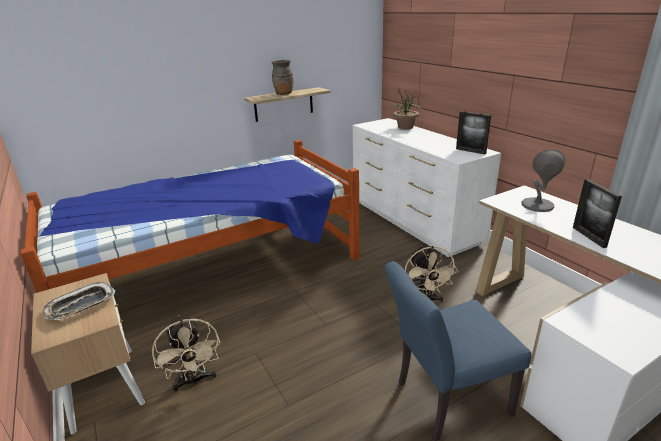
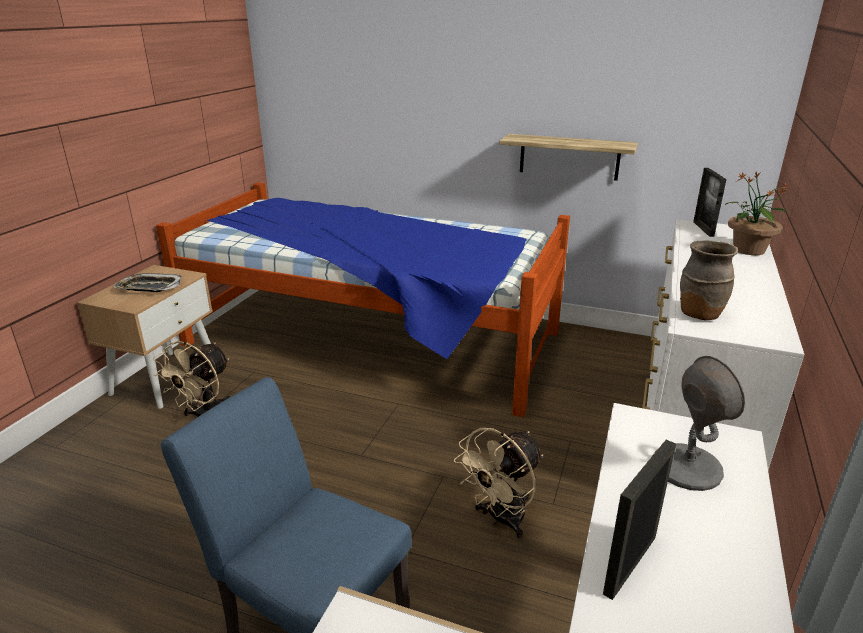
camera: 50 degrees right, 0 degrees up
(283, 94) = (560, 140): brown vase -> brown vase (699, 314)
(470, 151) = (749, 325): picture frame -> picture frame (703, 229)

